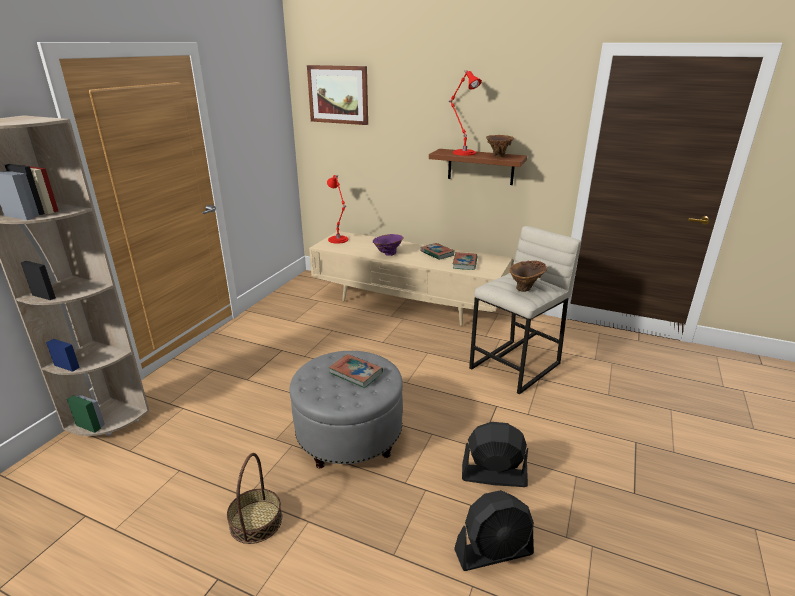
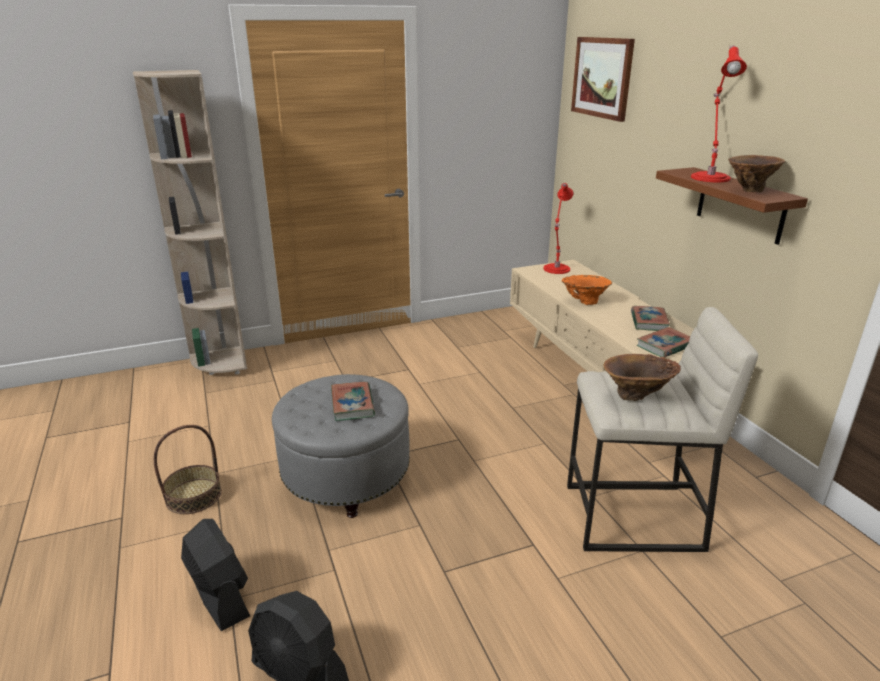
camera: 45 degrees right, 0 degrees up
(387, 254) = (584, 302): purple vase -> orange vase
(493, 475) = (413, 608): black fan -> black fan (220, 595)

